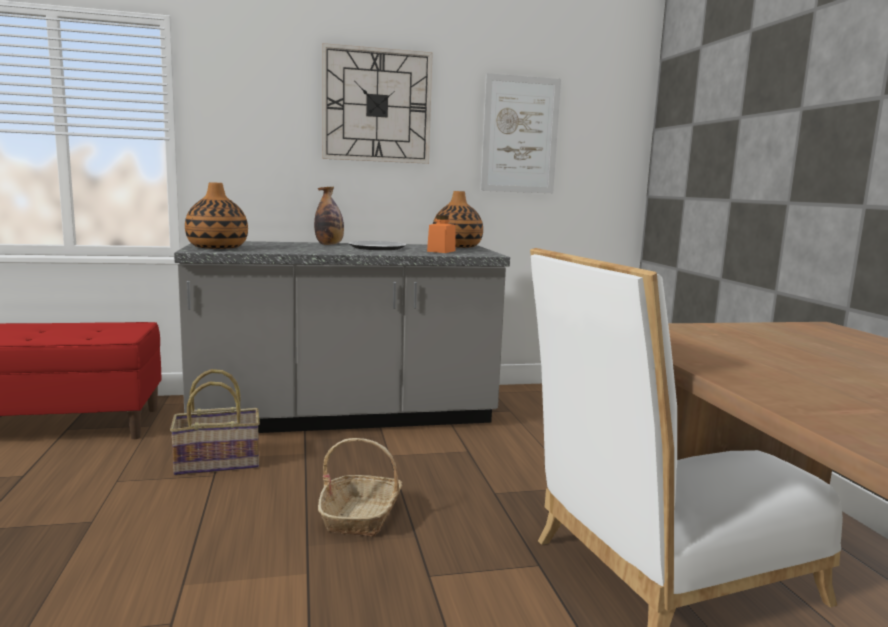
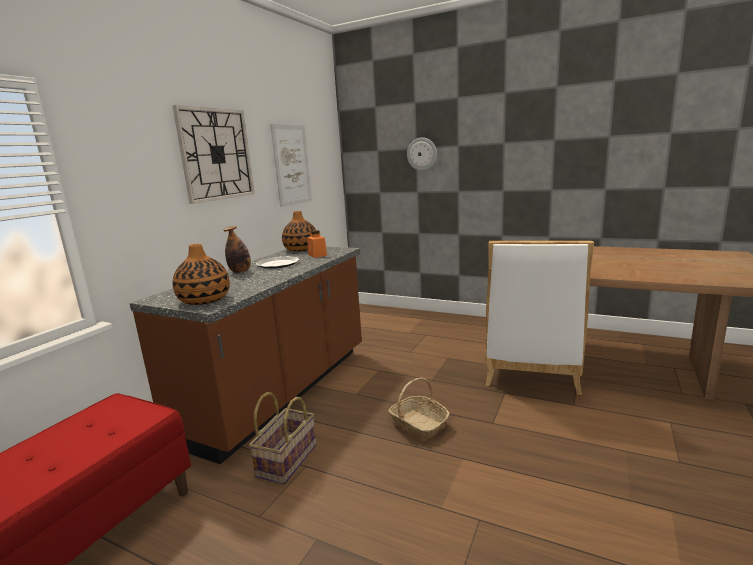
camera: 50 degrees left, 5 degrees up
(345, 417) = (281, 392): grey counter -> brown counter
(744, 127) = (422, 154): none -> wall clock

